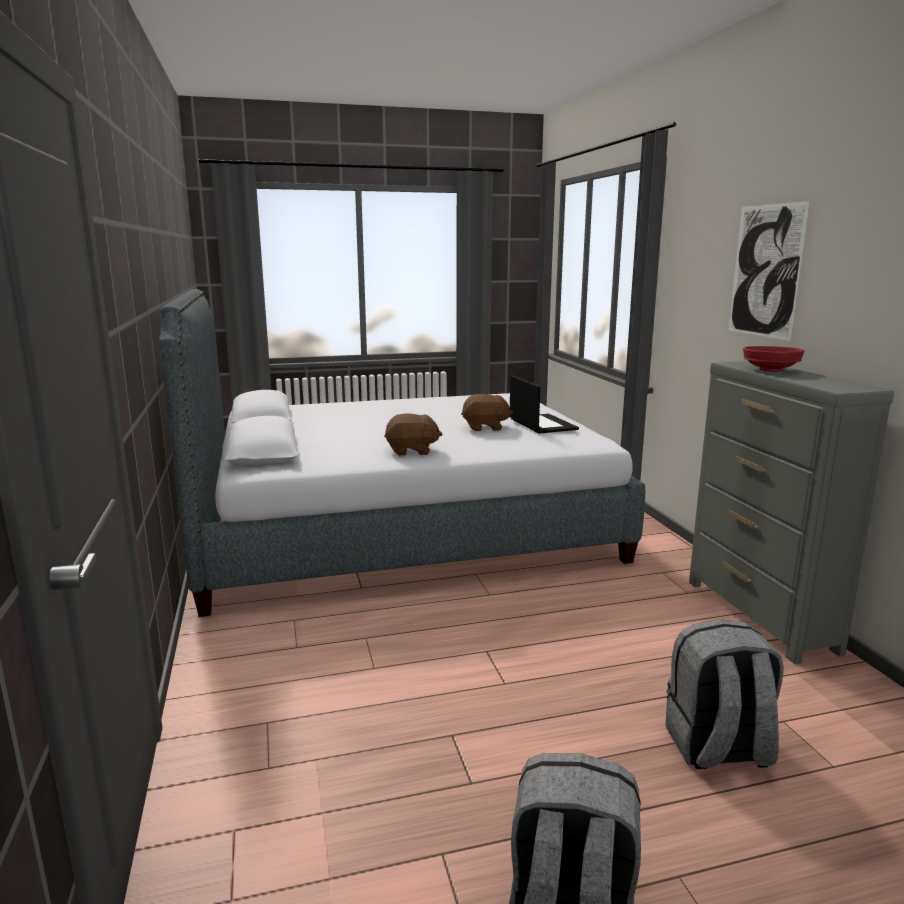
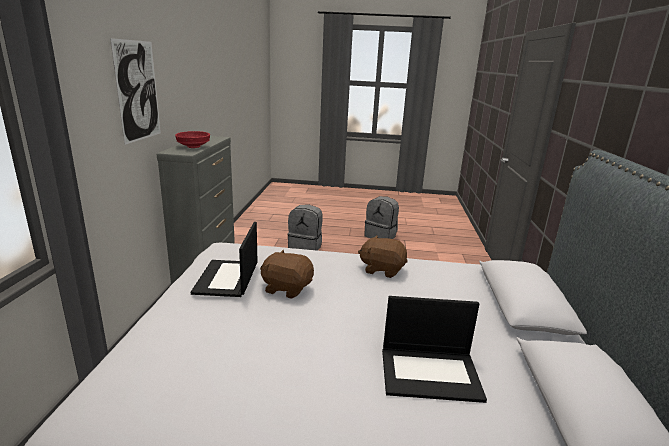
camera: 160 degrees left, 5 degrees up
(353, 416) = (431, 373): none -> laptop

